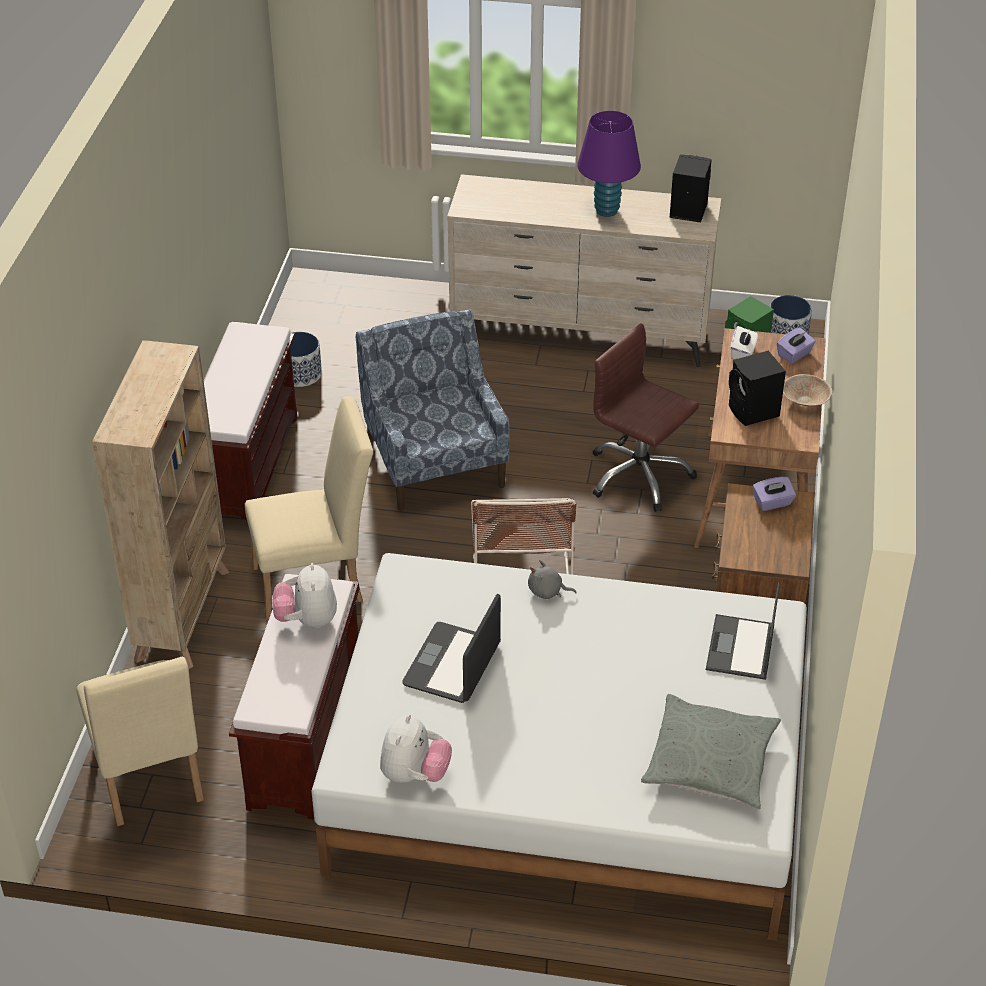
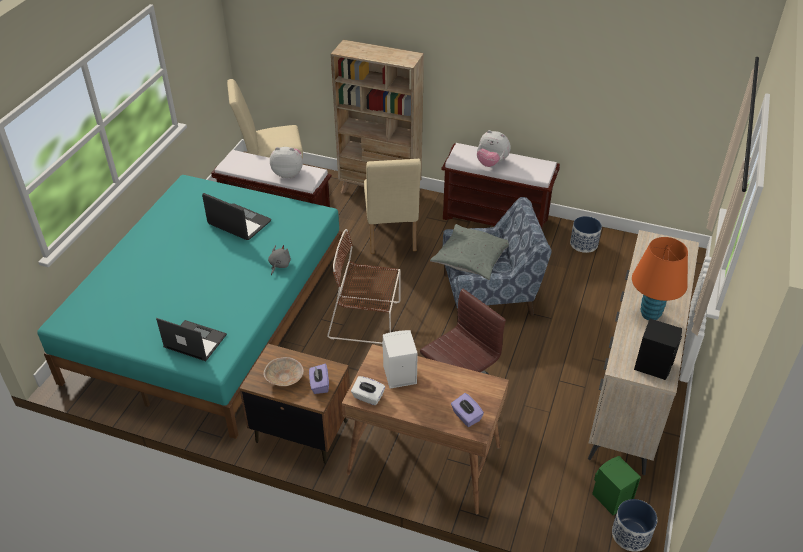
camera: 100 degrees right, 0 degrees up
(414, 774) = (172, 204): plush toy -> plush toy (491, 163)
(568, 774) = (210, 318): white bed -> turquoise bed
(606, 210) = (650, 314): purple table lamp -> orange table lamp
(710, 762) = (116, 310): grey pillow -> grey pillow (471, 258)
(743, 353) = (473, 383): white tissue box -> white tissue box (368, 397)
(754, 412) = (398, 374): black speaker -> white speaker
(805, 400) = (406, 409): beige bowl -> beige bowl (285, 378)

